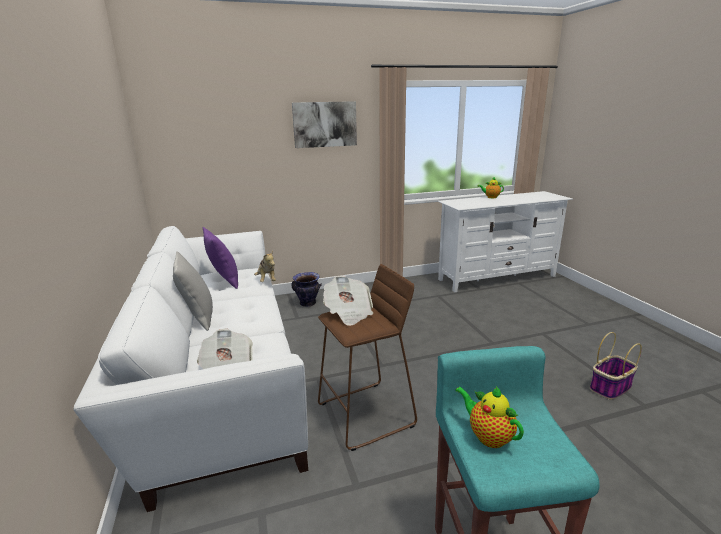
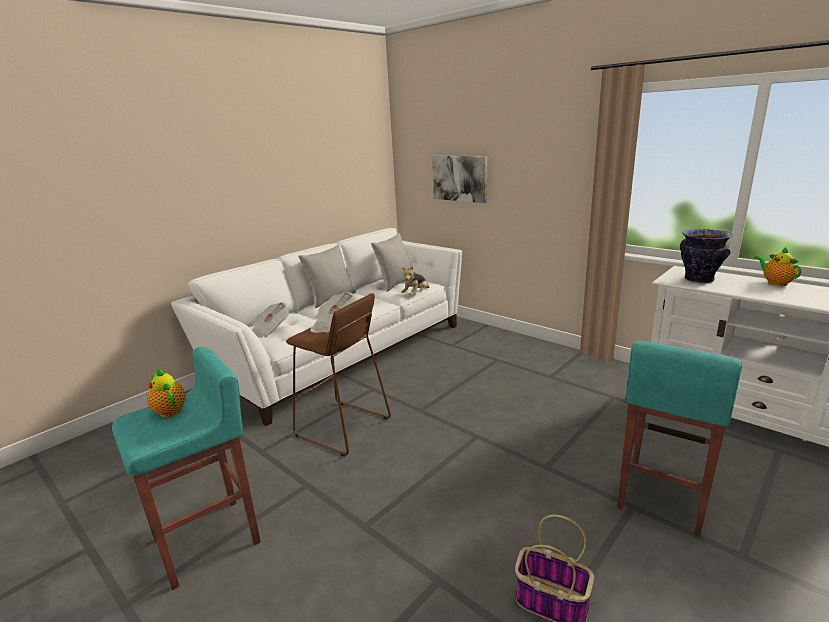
camera: 60 degrees right, 0 degrees up
(224, 280) = (395, 283): purple pillow -> grey pillow
(307, 304) = (482, 339): vase -> vase (698, 280)
(325, 124) = (539, 143): picture -> picture (460, 178)
(488, 436) = (169, 410): teapot -> teapot turned 60 degrees counterclockwise
(538, 323) = (661, 496): none -> turquoise stool

